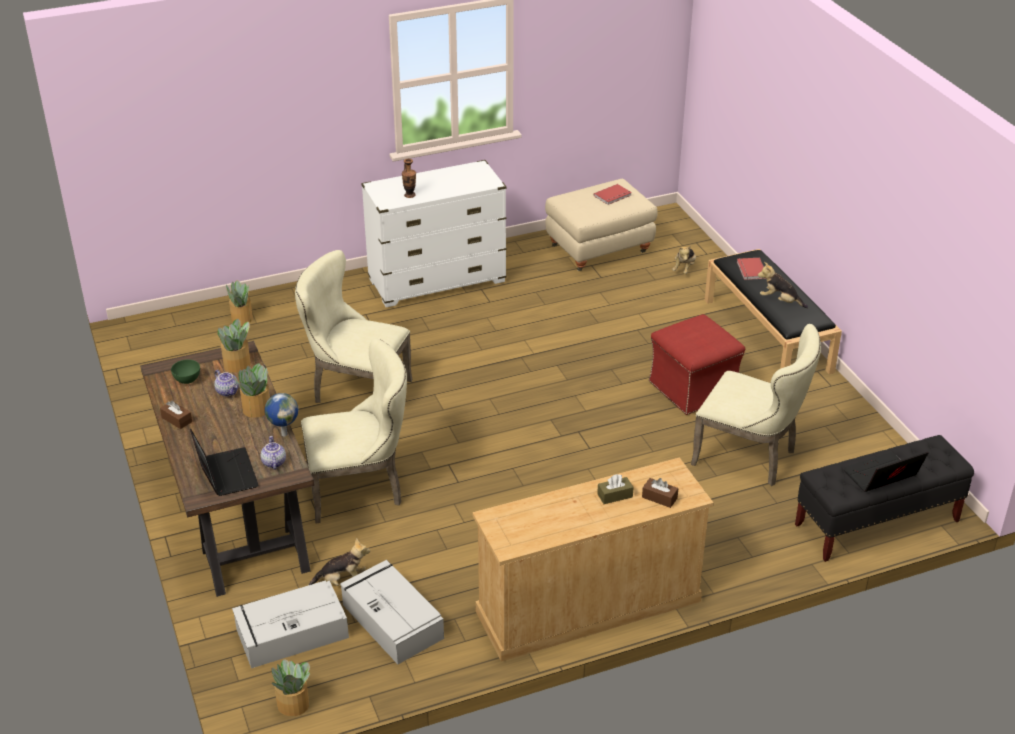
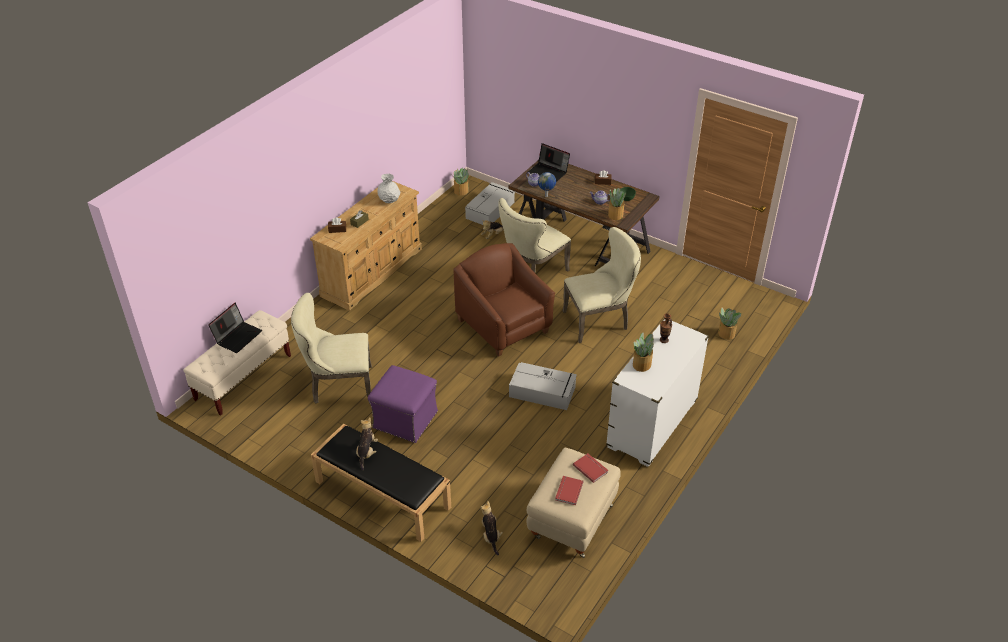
camera: 145 degrees right, 5 degrees up
(256, 409) = (575, 200): potted plant -> potted plant (642, 364)
(391, 620) = (454, 231): grey storage box -> grey storage box (543, 392)
(477, 437) = (504, 326): none -> brown armchair
(534, 515) = (389, 200): none -> white vase
(693, 389) = (404, 419): red ottoman -> purple ottoman
(750, 270) = (407, 474): red book -> red book (591, 468)
(780, 301) = (367, 452): plush toy -> plush toy turned 75 degrees counterclockwise
(876, 523) = (243, 377): black bench -> beige bench

